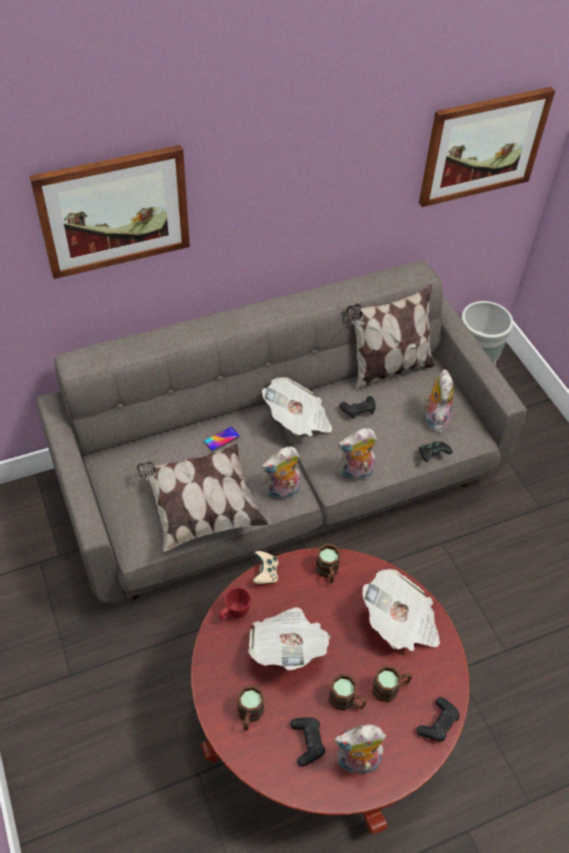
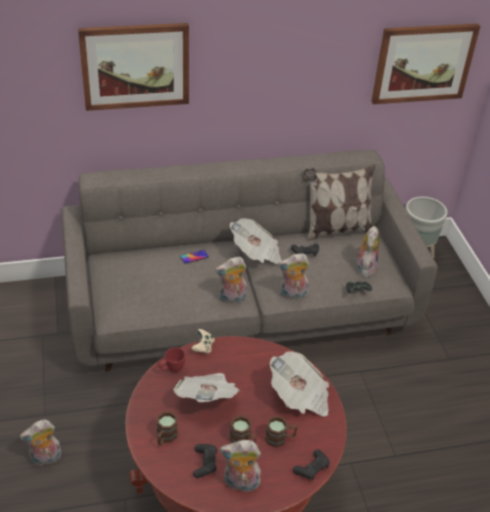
camera: 10 degrees right, 10 degrees down
(87, 737) = (45, 459): none -> plush toy
(201, 508) = (167, 299): pillow -> none
(328, 572) = (251, 354): brown mug -> none

